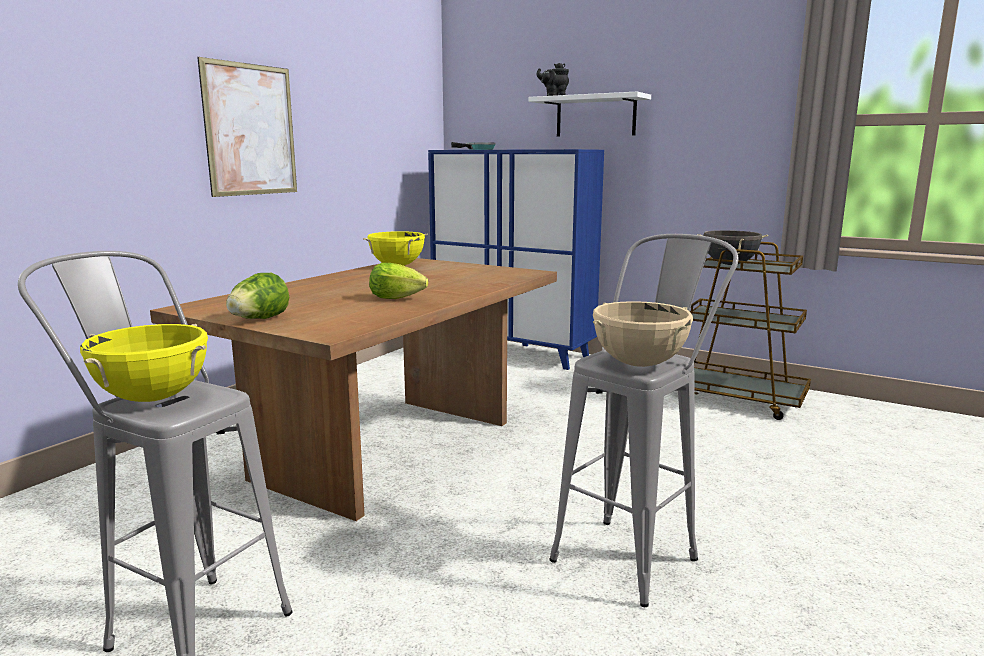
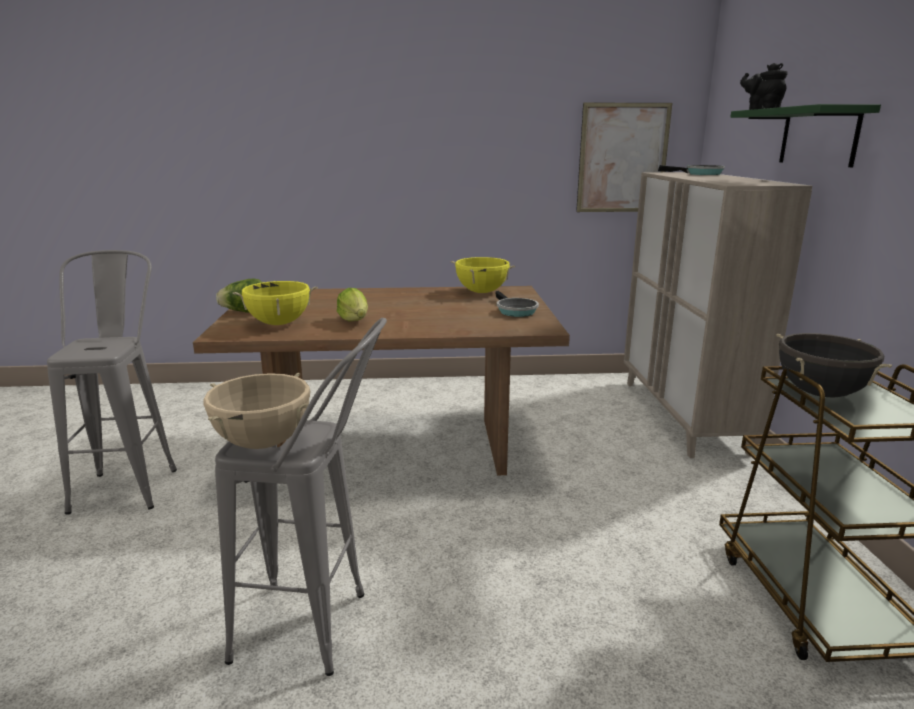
camera: 55 degrees right, 5 degrees up
(153, 398) = (94, 344): yellow cooking pot -> yellow cooking pot (279, 323)
(250, 130) = (426, 156): picture -> picture (622, 158)
(473, 269) = (515, 311): none -> frying pan
(513, 351) = (682, 416): blue cabinet -> beige cabinet
(595, 116) = (818, 136): white shelf -> green shelf

